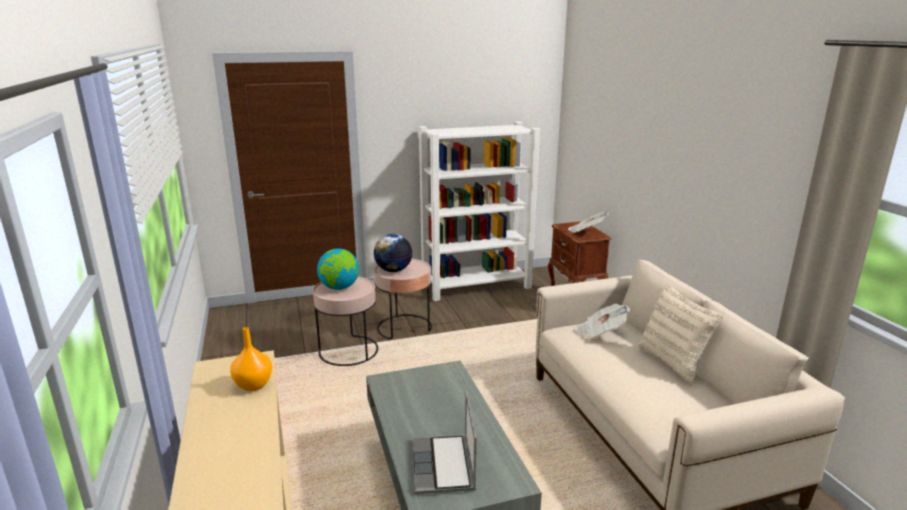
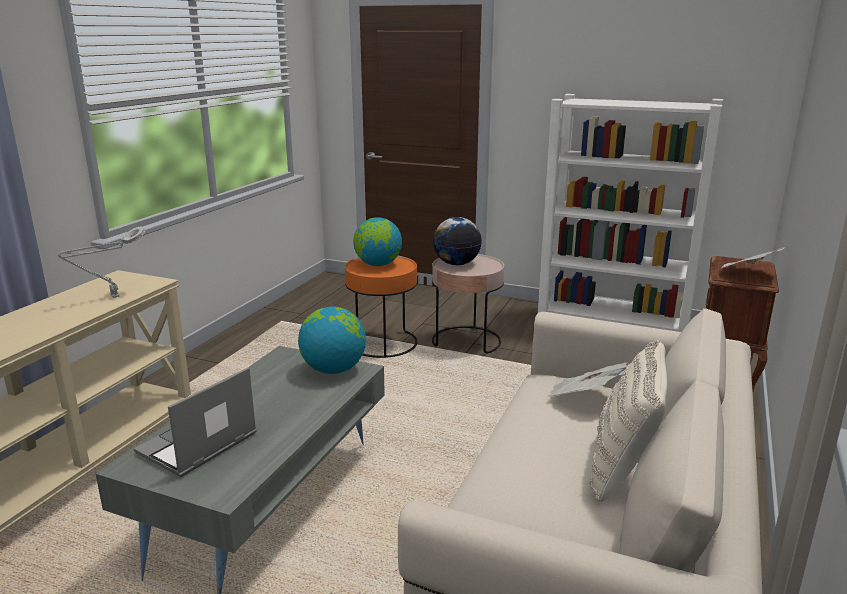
camera: 40 degrees right, 0 degrees up
(252, 385) = (112, 297): orange vase -> grey table lamp
(348, 351) = (382, 343): pink side table -> orange side table
(435, 376) = (333, 370): none -> globe

